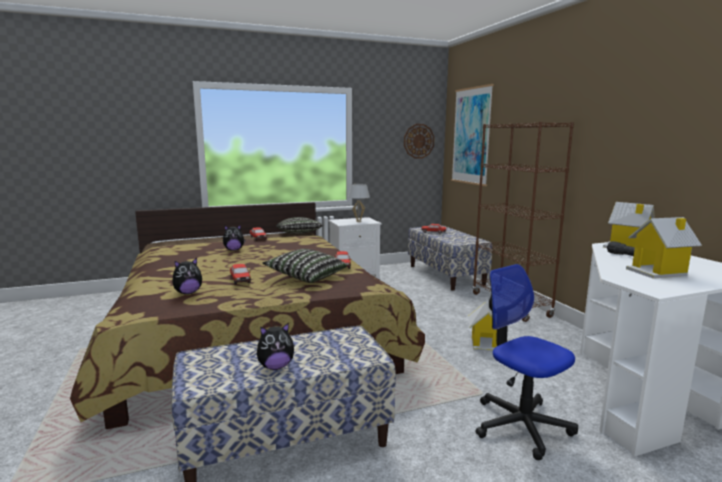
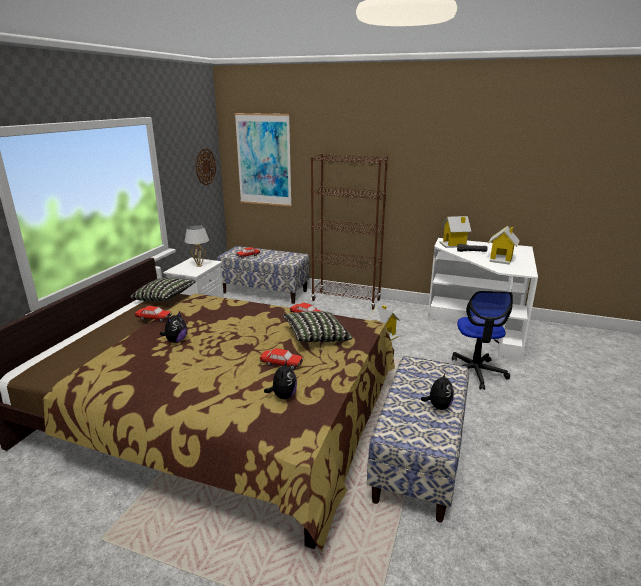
camera: 50 degrees left, 10 degrees up
(521, 425) = (475, 372): office chair -> office chair turned 90 degrees counterclockwise

